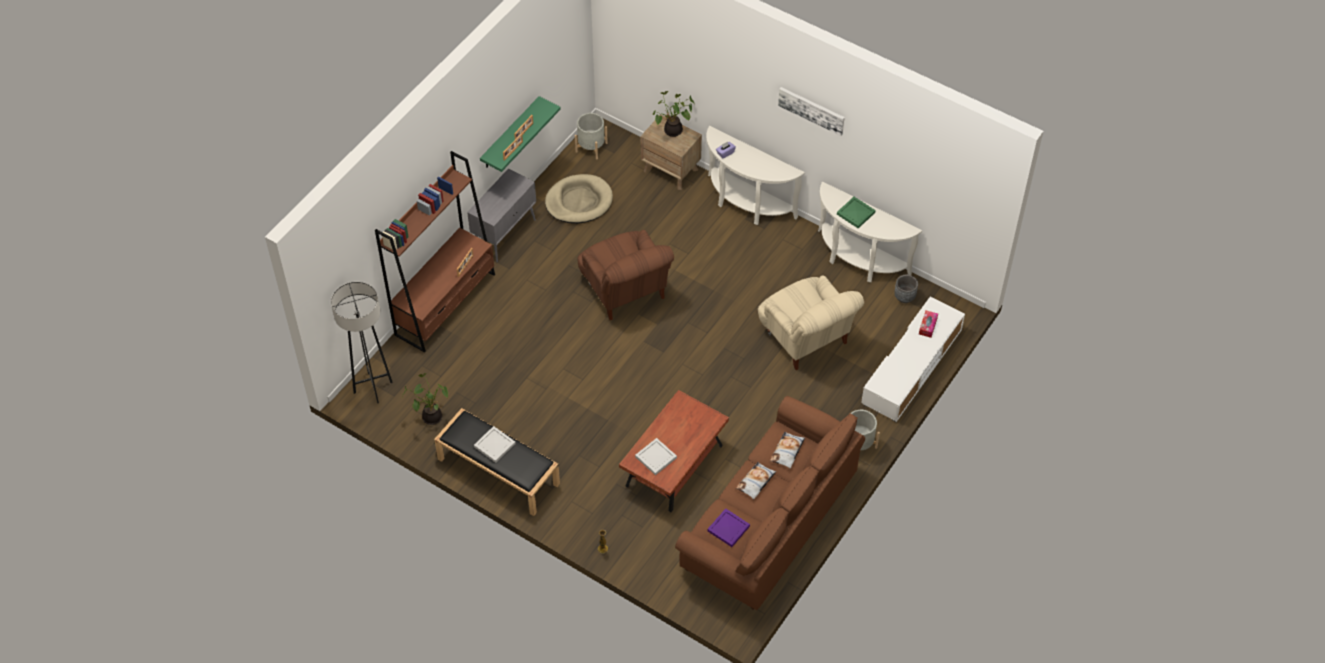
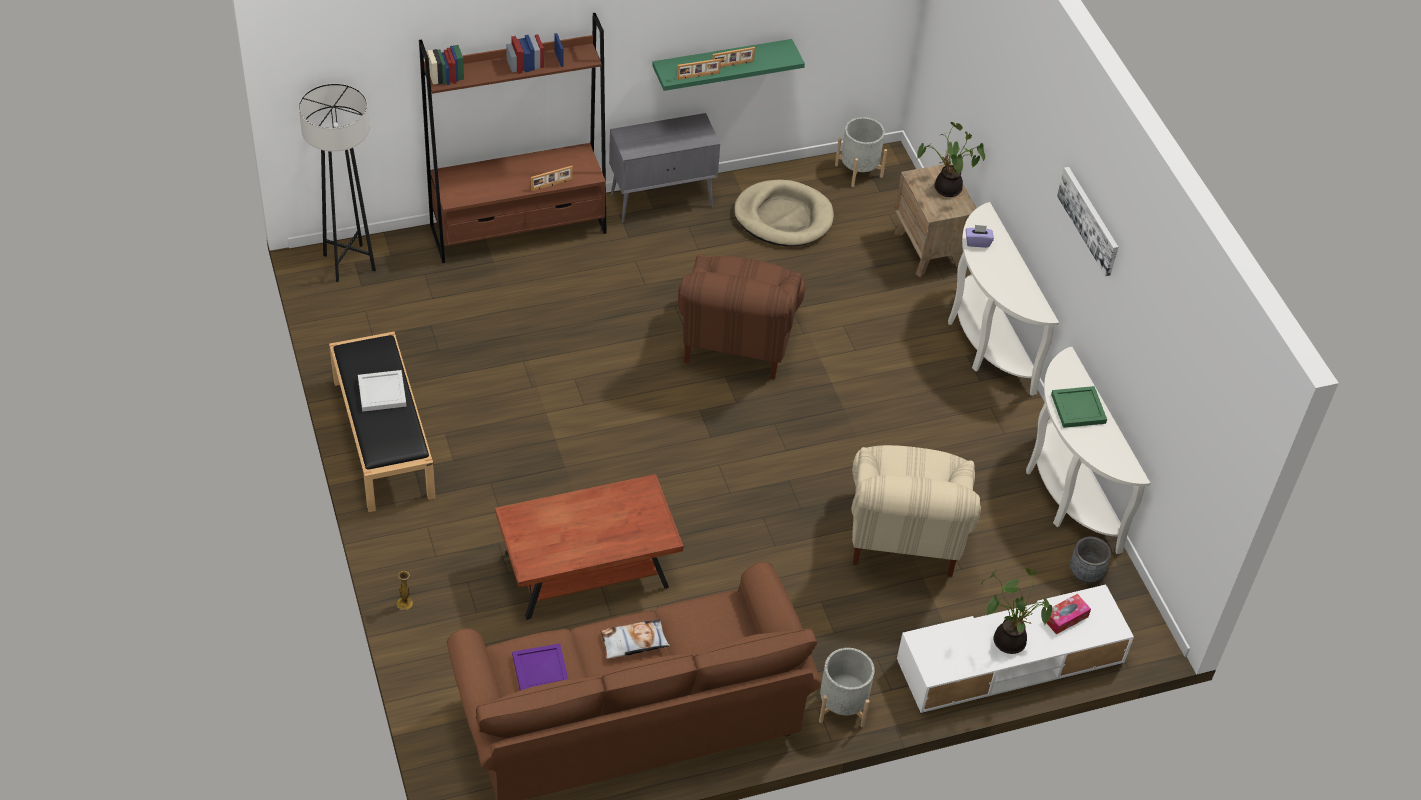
camera: 35 degrees right, 5 degrees down
(431, 416) = (376, 332): potted plant -> potted plant (1009, 639)
(655, 457) = (545, 529): white tray -> none
(787, 452) = (710, 634): pillow -> none

